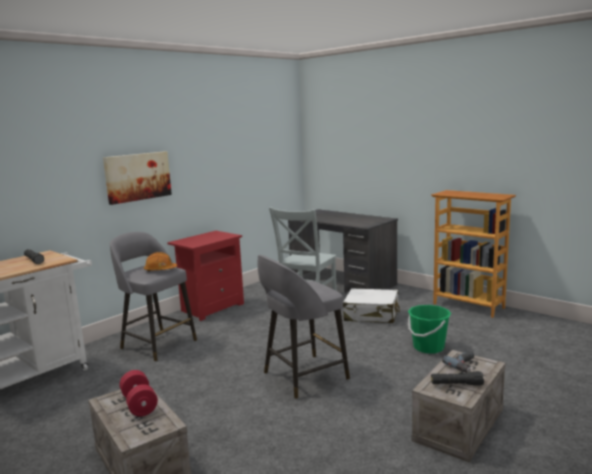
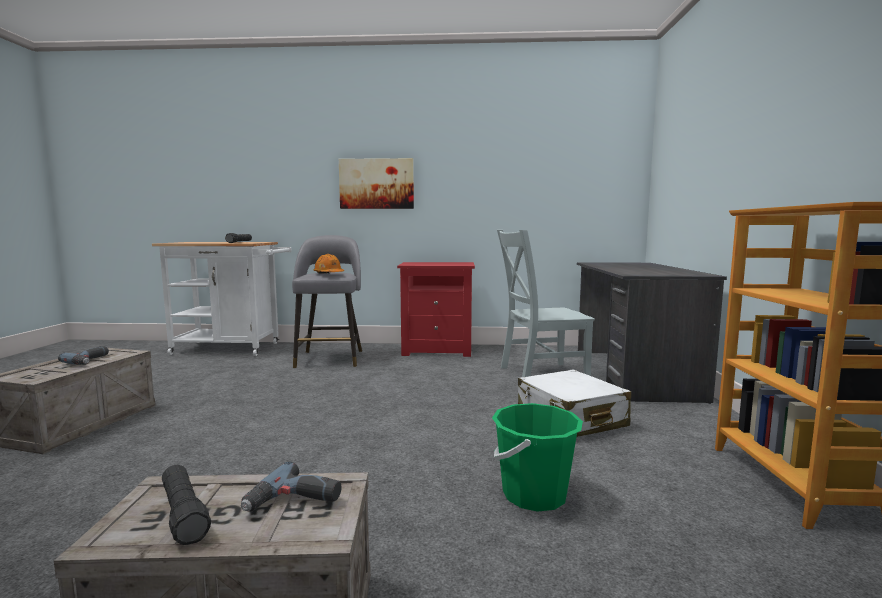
camera: 50 degrees right, 5 degrees down
(139, 404) = (91, 360): red dumbbell -> power drill
(303, 376) = (321, 434): grey stool -> none

